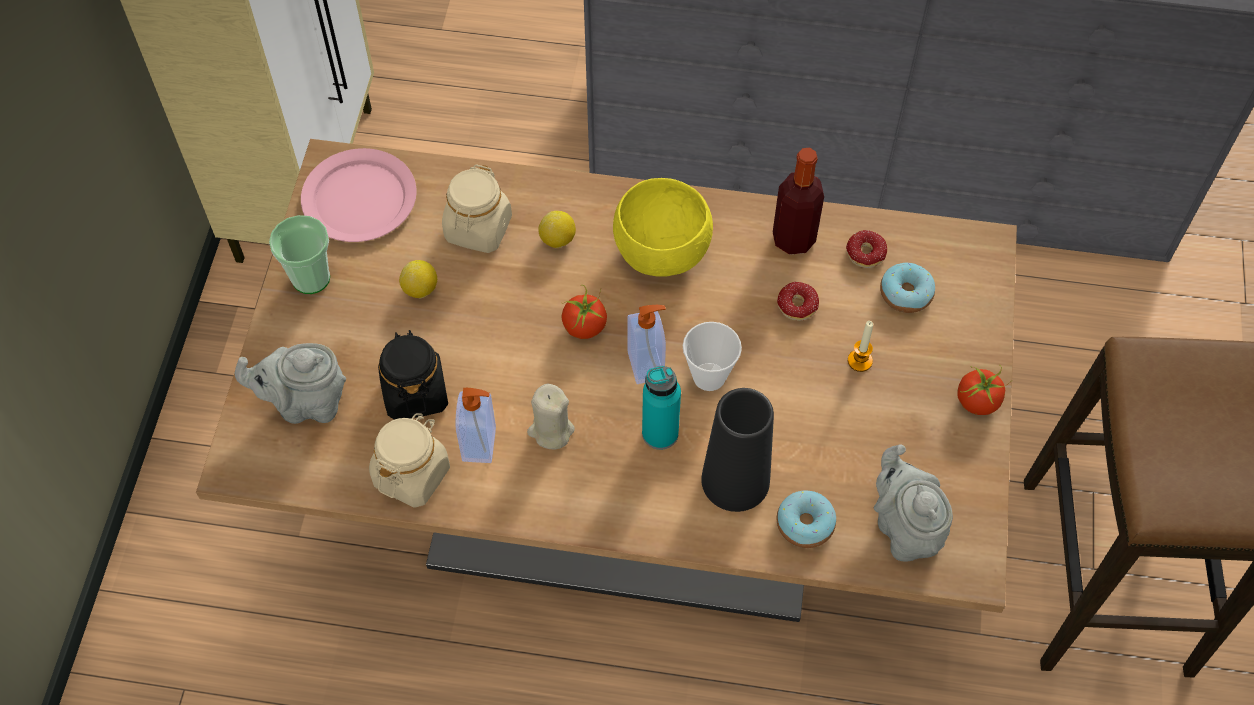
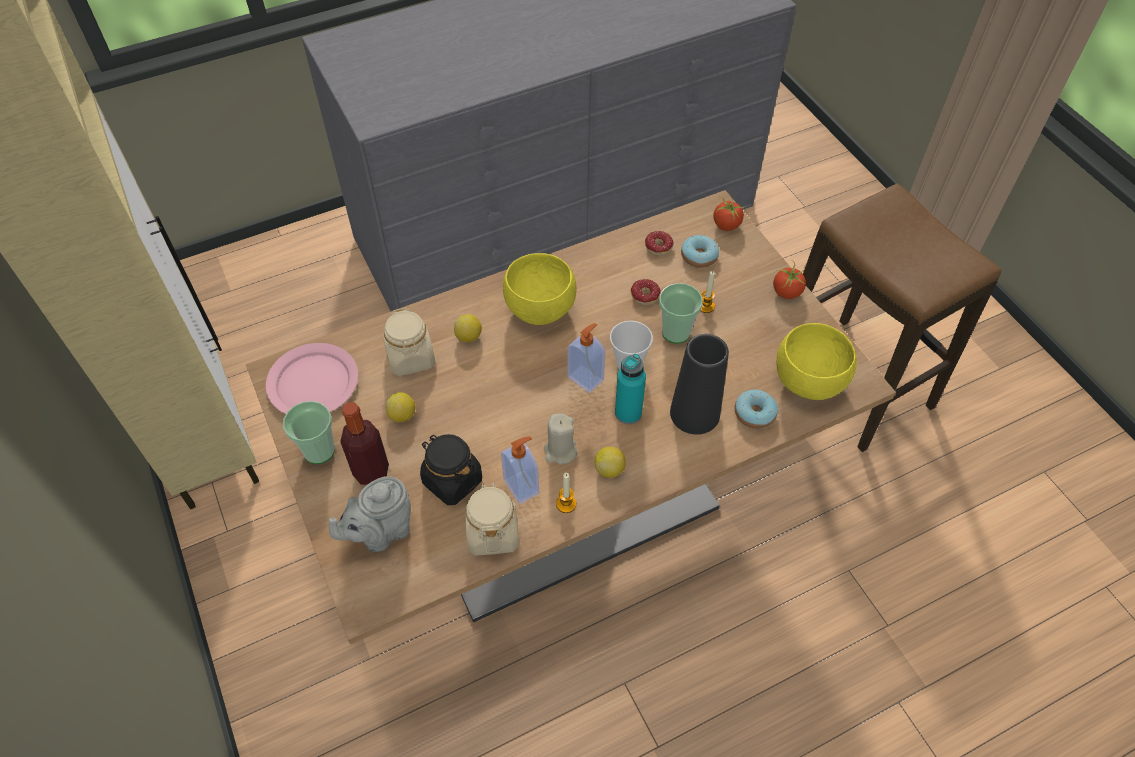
camera: 35 degrees left, 5 degrees down
(510, 492) = (566, 504): none -> candle
(584, 326) = (529, 378): tomato -> tomato (726, 225)
(587, 484) = (609, 469): none -> lemon
(793, 239) = (611, 260): bottle -> bottle (371, 471)
(796, 371) = (676, 332): none -> cup
(904, 528) = (809, 382): grey teapot -> yellow bowl

